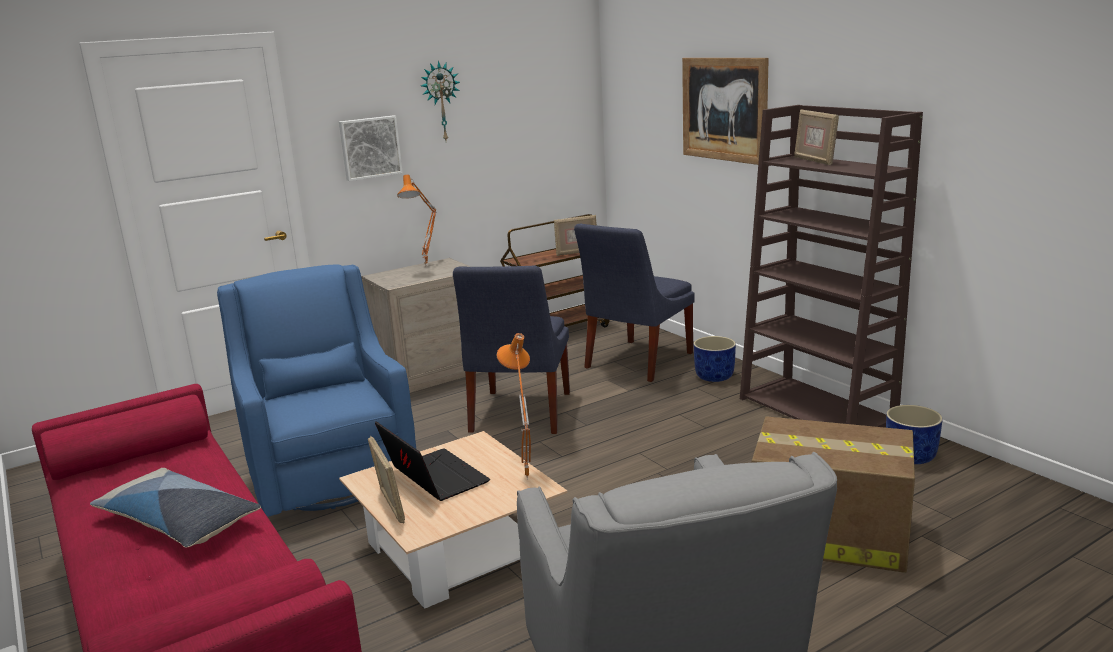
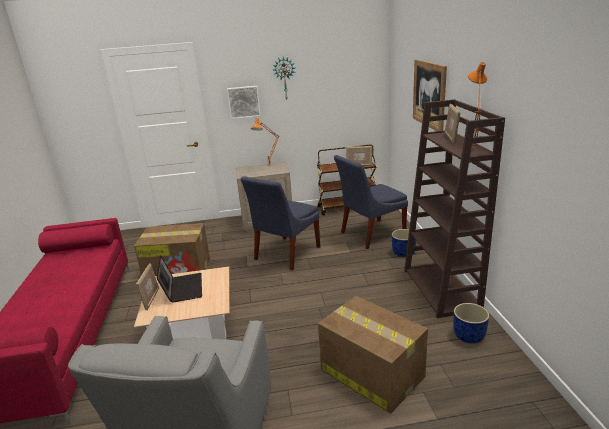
camera: 25 degrees right, 5 degrees up
(178, 522) = (58, 287): pillow -> none
(330, 476) = (178, 269): blue armchair -> cardboard box
(524, 479) = (217, 300): orange table lamp -> orange table lamp (472, 147)

